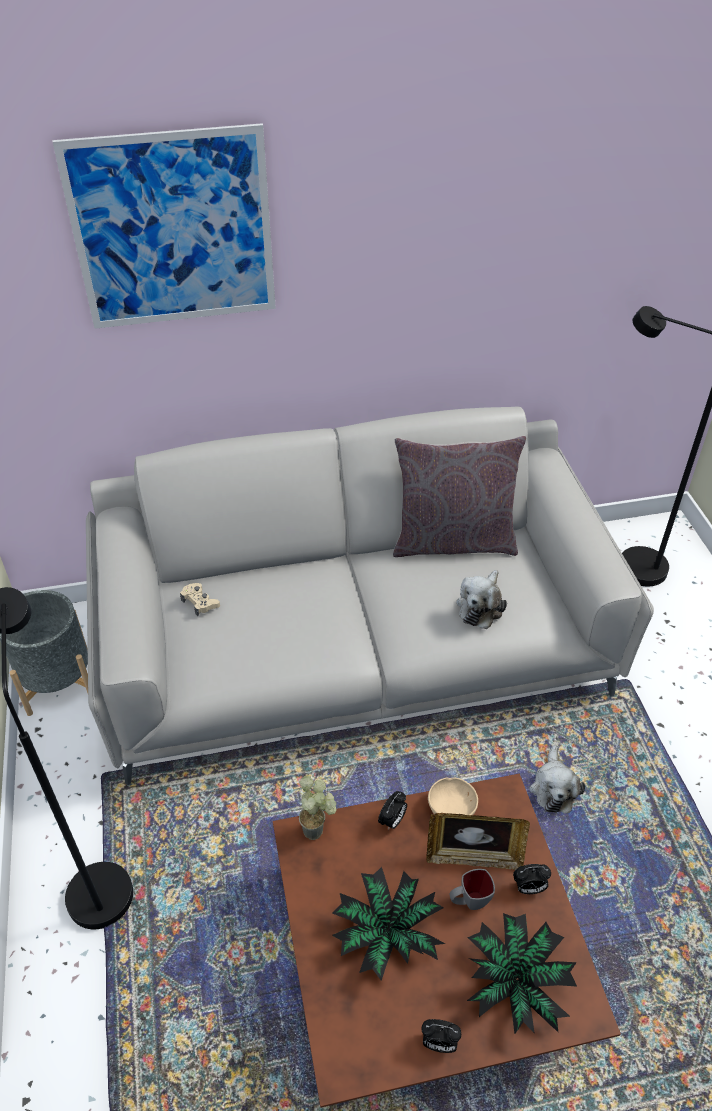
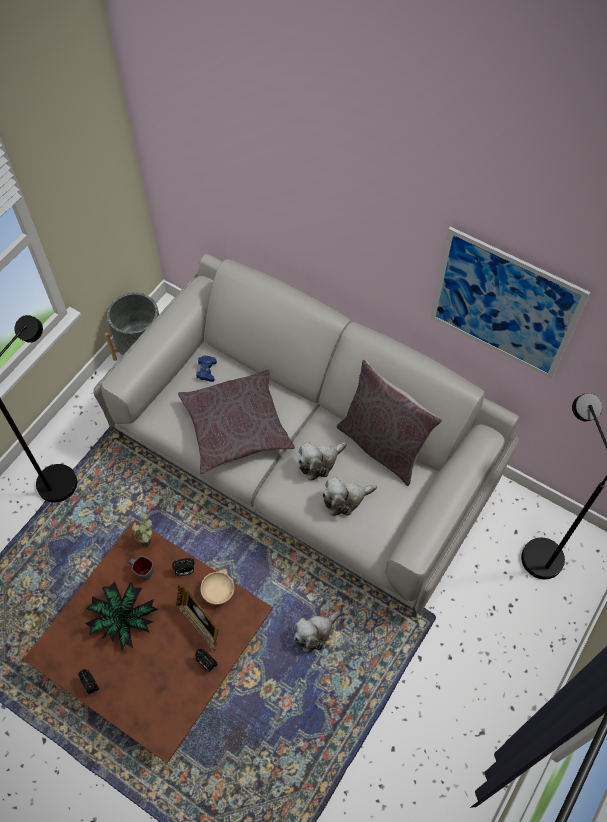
camera: 45 degrees right, 15 degrees up
(173, 230) = (274, 150): picture -> picture (503, 305)
(200, 602) = (206, 371): beige game controller -> blue game controller
(297, 627) = (236, 427): none -> grey pillow
(417, 595) = (319, 462): none -> plush toy
(469, 902) = (173, 642): grey mug -> grey mug (142, 572)
(516, 982) = (150, 696): potted plant -> none

